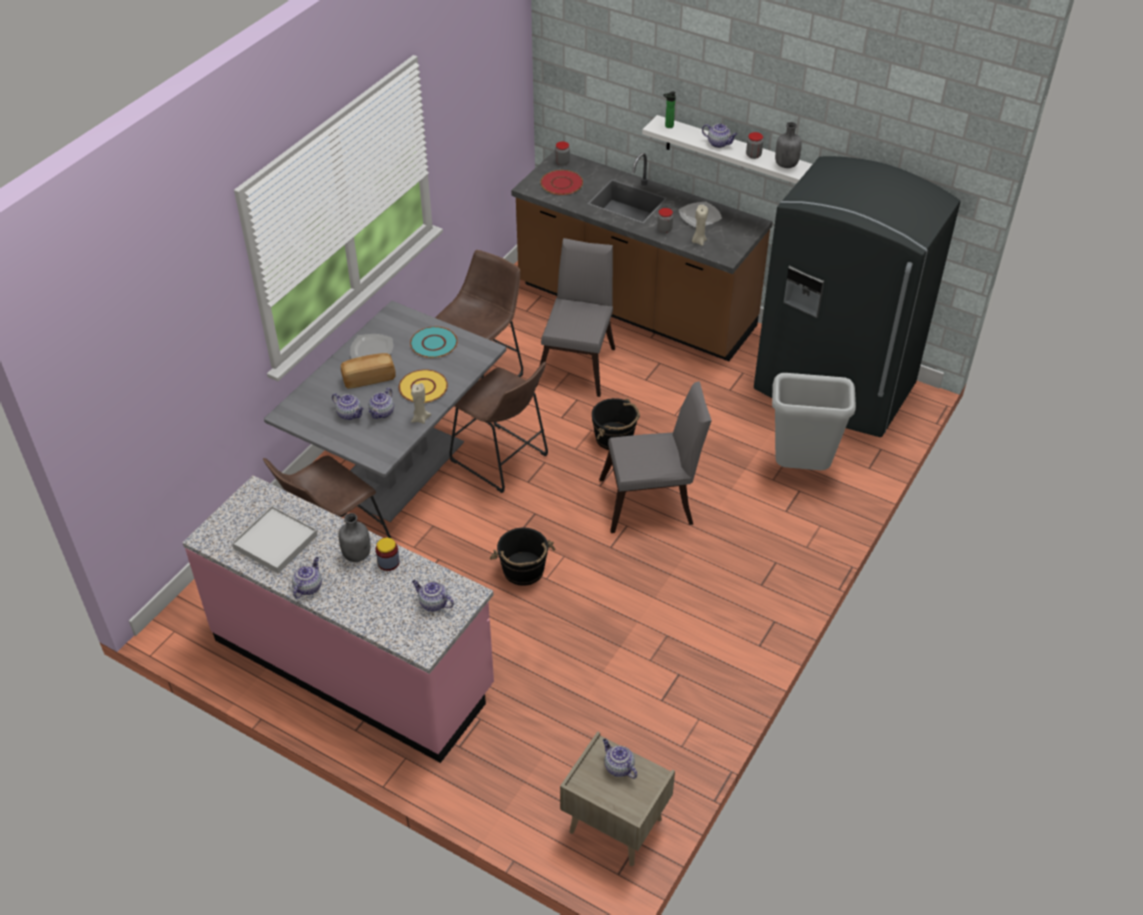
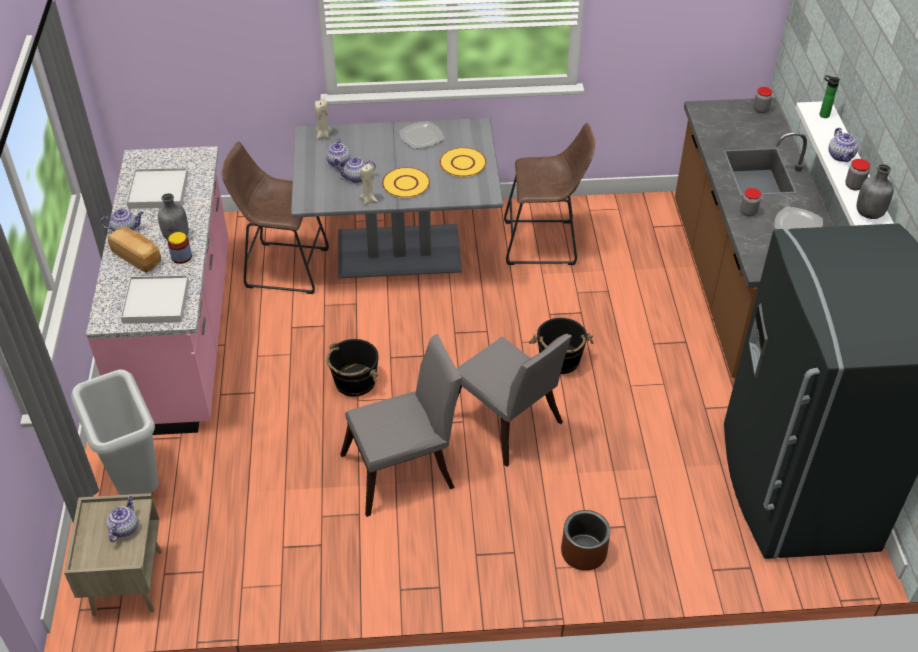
camera: 55 degrees right, 0 degrees up
(368, 378) = (388, 151): bread -> bread (137, 257)
(433, 343) = (462, 163): turquoise plate -> yellow plate
(433, 603) = (156, 302): teapot -> white tray
(502, 461) = (463, 305): brown stool -> none
(562, 183) = (731, 123): red plate -> none
(578, 363) = (626, 290): grey chair -> grey chair (405, 470)
(698, 241) = (759, 241): beige candle -> beige candle (323, 135)
(800, 470) = (653, 514): grey trash can -> grey trash can (136, 486)
(805, 524) = (583, 552): none -> brown planter

